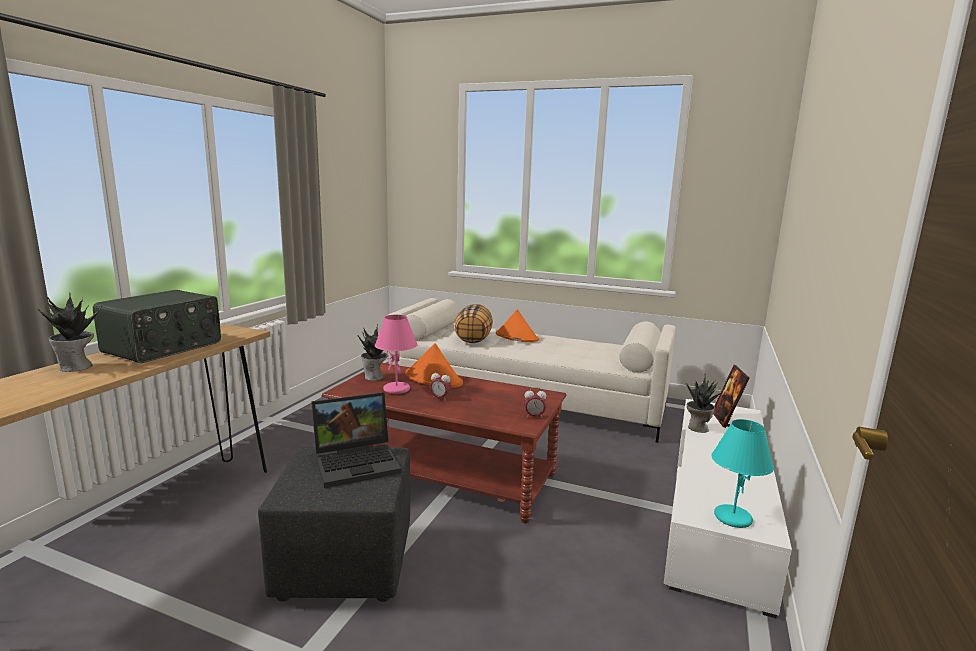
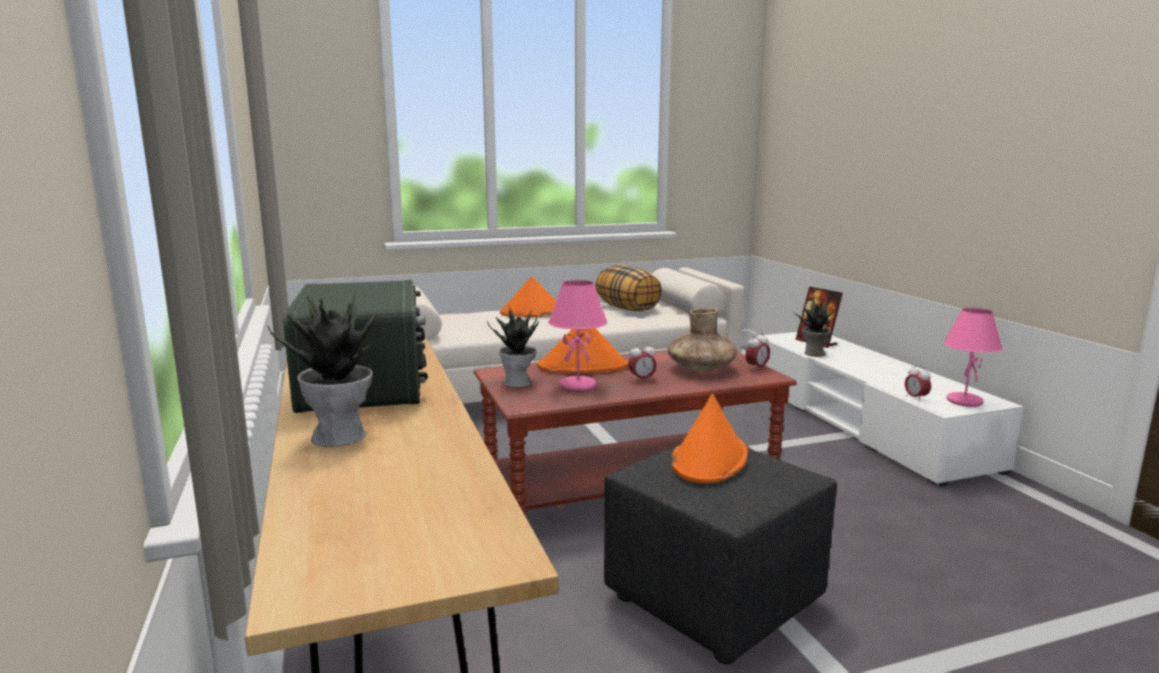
camera: 40 degrees left, 0 degrees up
(358, 462) = (709, 459): laptop -> orange hat
(473, 339) = (494, 326): pillow -> pillow (628, 309)
(495, 404) = (701, 369): none -> brown vase
(689, 495) = (915, 398): none -> alarm clock
(732, 517) = (963, 401): turquoise table lamp -> pink table lamp

